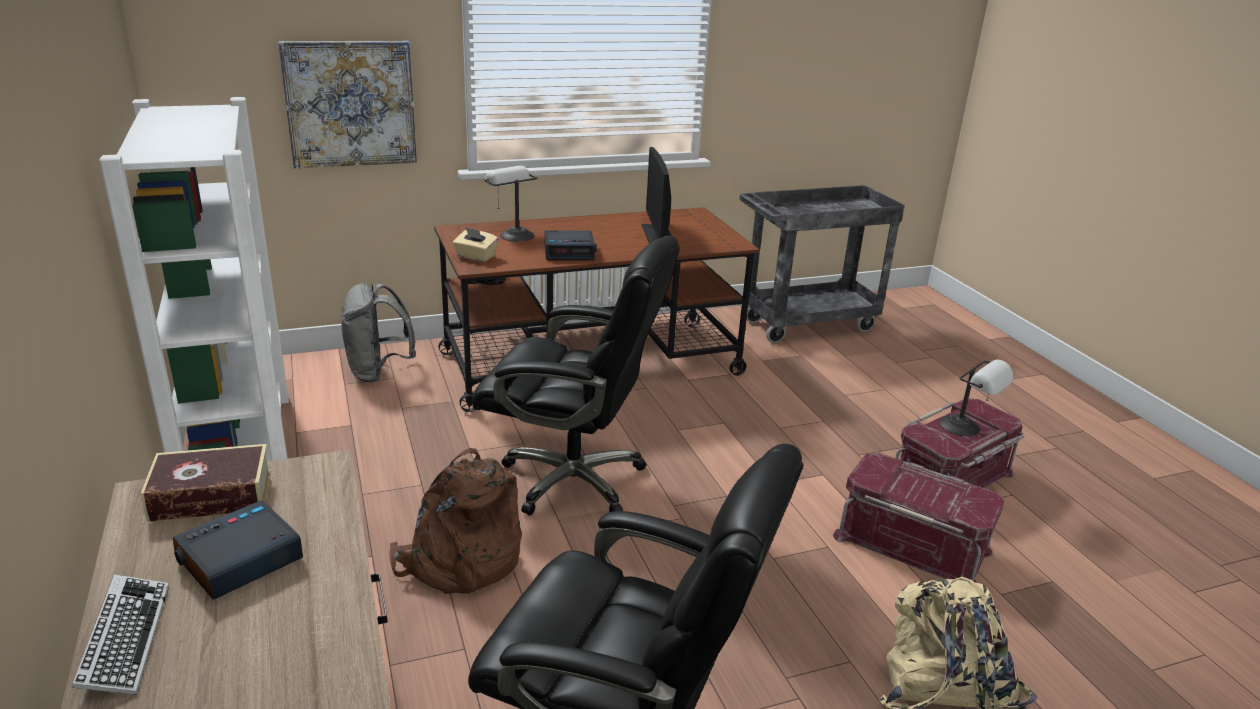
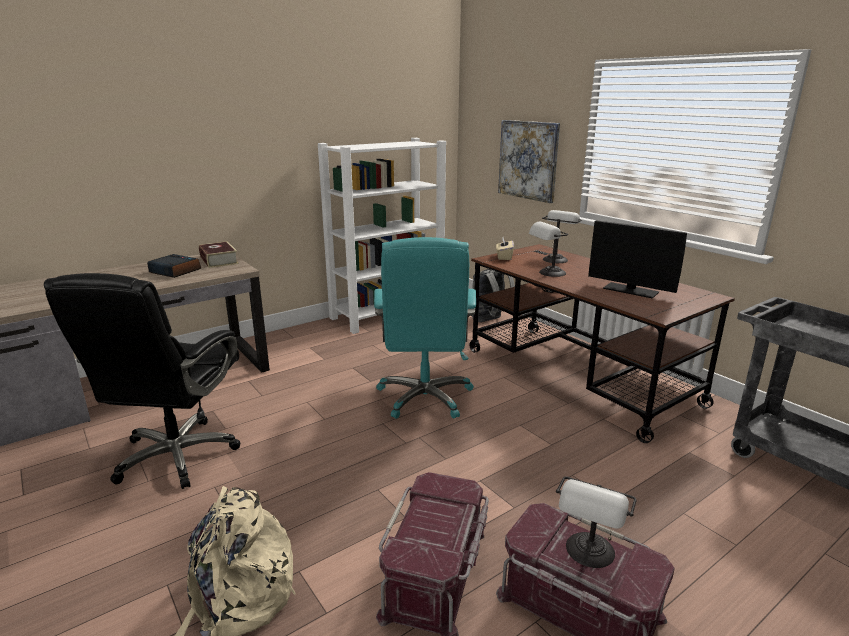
camera: 75 degrees right, 5 degrees down
(125, 640) = (131, 268): keyboard -> none
(460, 561) = (328, 380): brown backpack -> none
(569, 252) = (548, 273): alarm clock -> table lamp
(570, 478) = (424, 395): black office chair -> turquoise office chair
(658, 234) = (630, 290): monitor -> monitor turned 120 degrees counterclockwise

